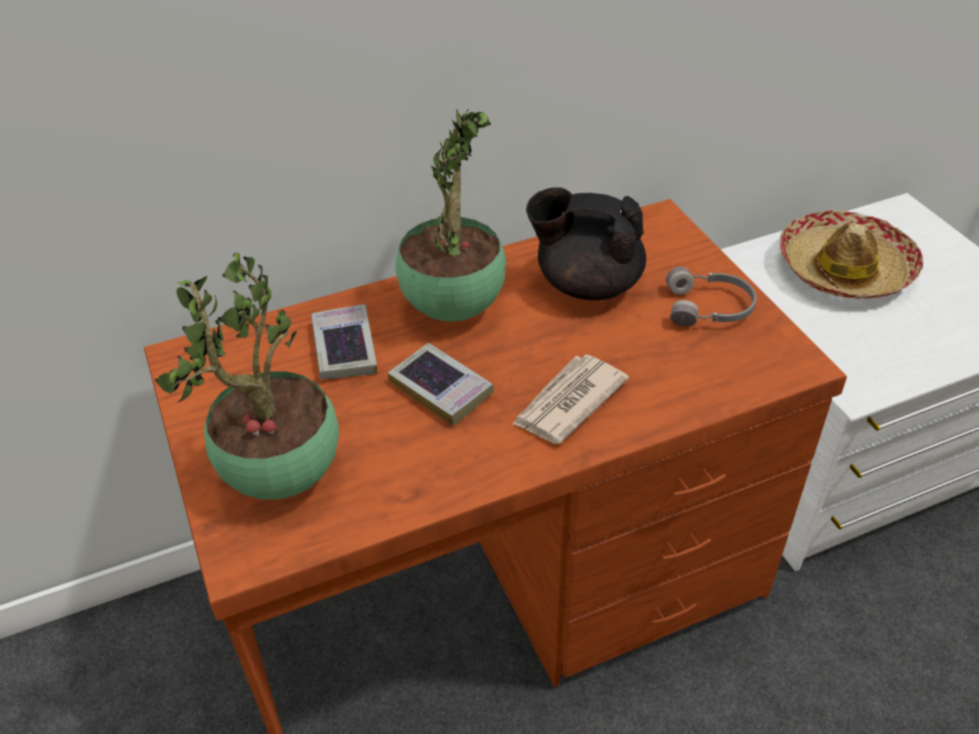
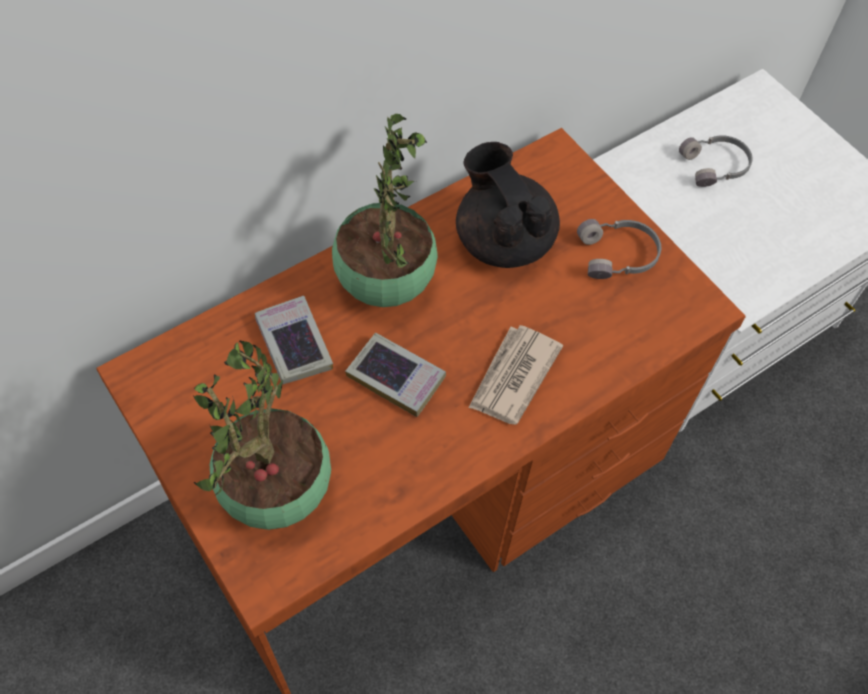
camera: 15 degrees left, 15 degrees up
(587, 283) = (503, 240): black teapot -> black teapot turned 60 degrees clockwise
(844, 269) = (716, 166): hat -> grey headphones

